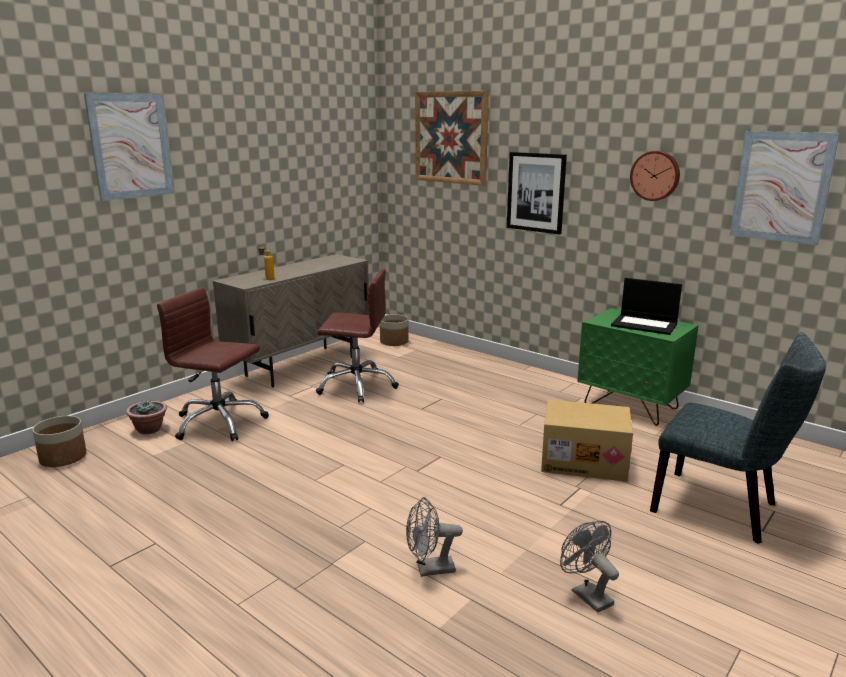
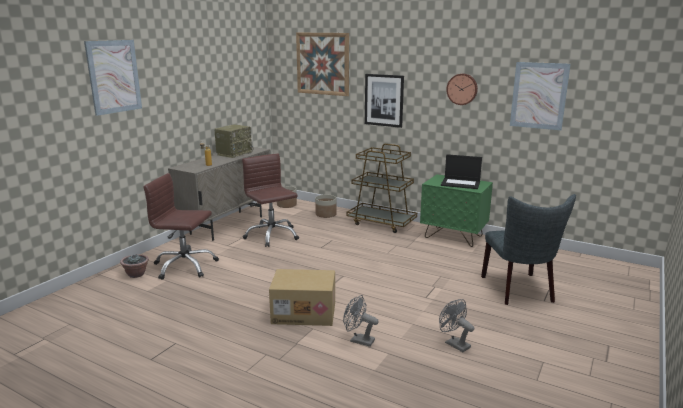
camera: 10 degrees left, 0 degrees up
(63, 458) = (81, 297): planter -> planter (325, 214)
(315, 264) = (234, 153): none -> radio
(357, 385) = (271, 235): brown office chair -> brown office chair turned 120 degrees counterclockwise
(429, 569) = (358, 340): grey fan -> grey fan turned 45 degrees clockwise
(524, 377) = (381, 223): none -> brown cart
(584, 461) = (433, 271): cardboard box -> cardboard box (304, 312)
(722, 509) = (519, 291): grey chair -> grey chair turned 60 degrees clockwise

